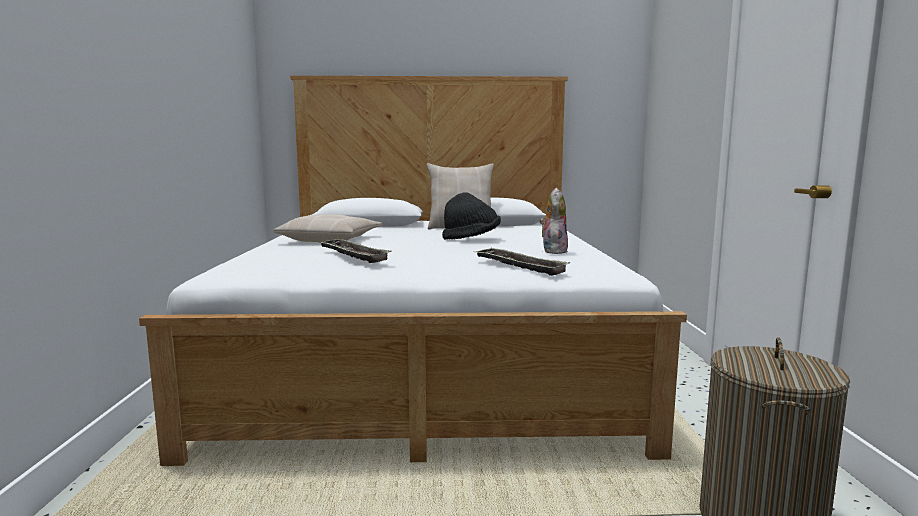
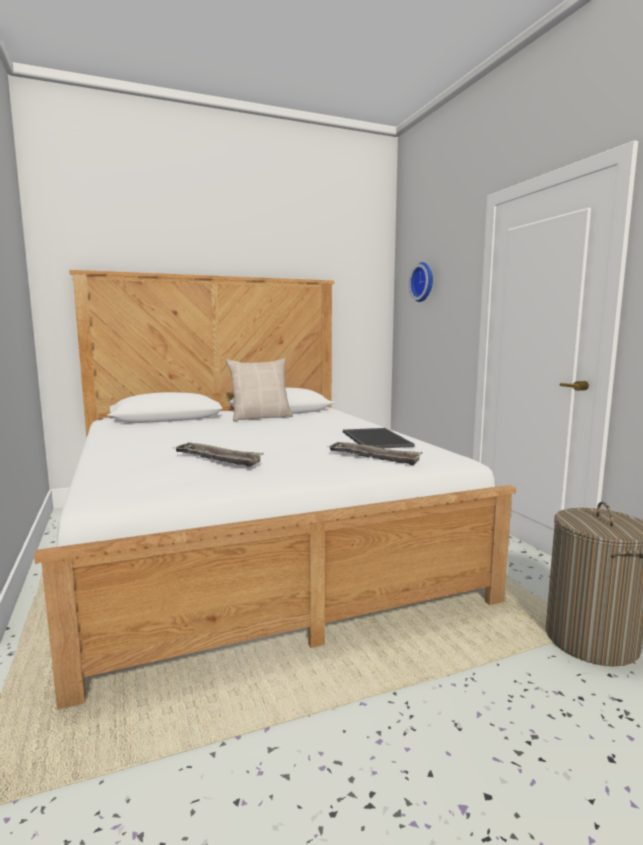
camera: 20 degrees left, 0 degrees up
(331, 239) = (158, 440): beige pillow -> none
(471, 238) = (292, 430): black hat -> none
(553, 251) = (377, 439): plush toy -> tray
(674, 72) = (423, 282): none -> wall clock

